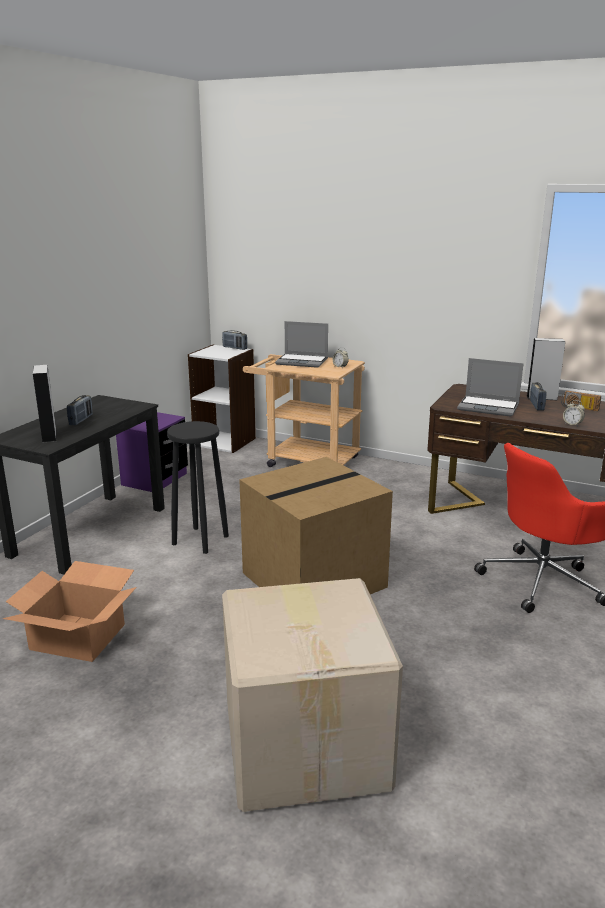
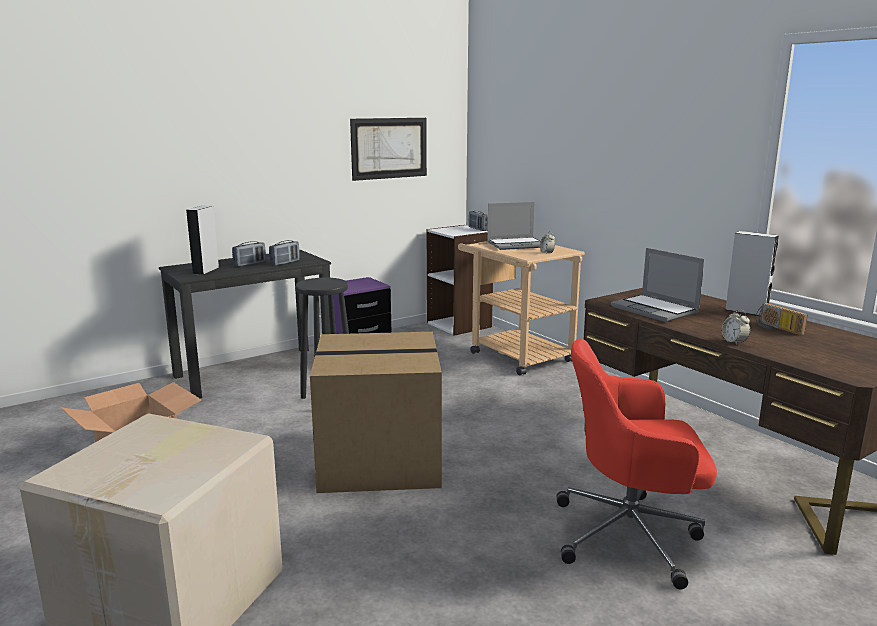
camera: 30 degrees right, 5 degrees down
(154, 277) = (389, 148): none -> picture
(302, 361) = (516, 245): laptop -> laptop turned 60 degrees counterclockwise
(536, 406) = (722, 317): radio -> radio (285, 263)

